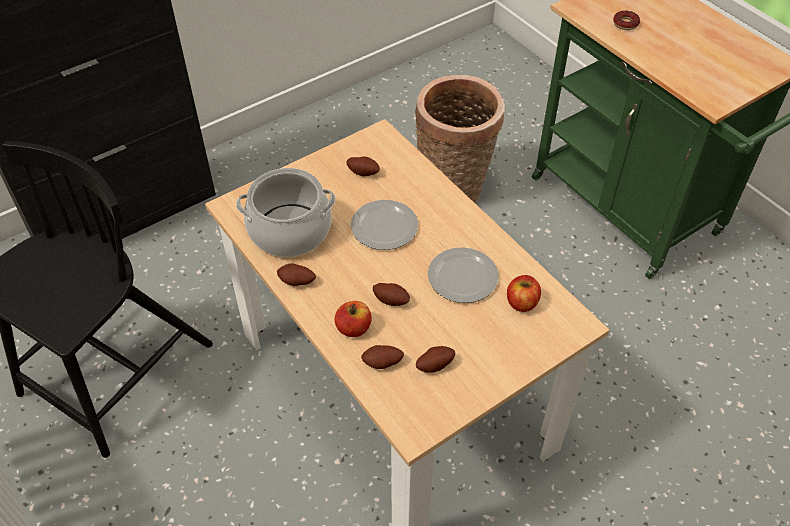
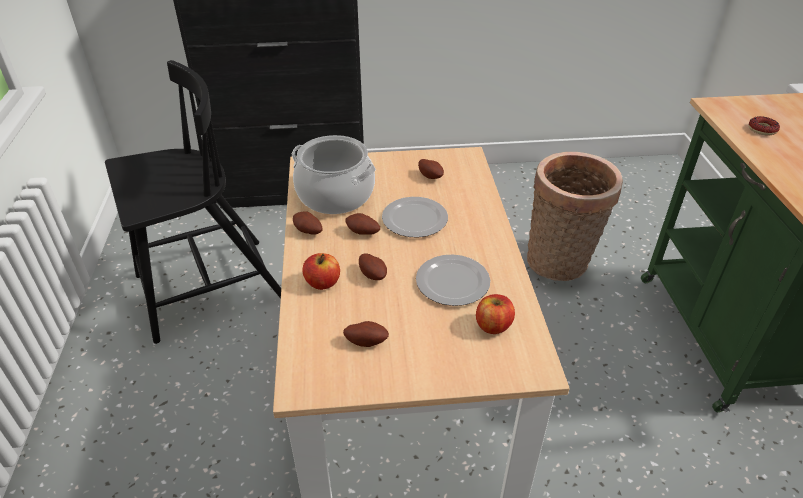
camera: 30 degrees right, 10 degrees down
(382, 364) = (322, 320): potato -> potato (362, 233)

